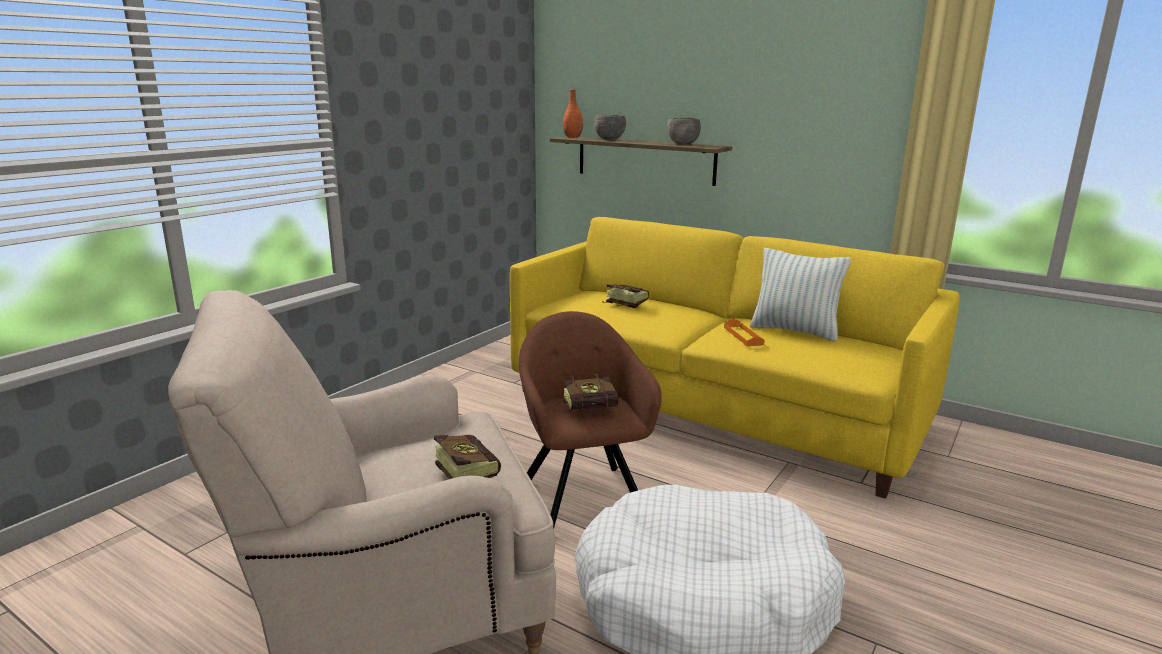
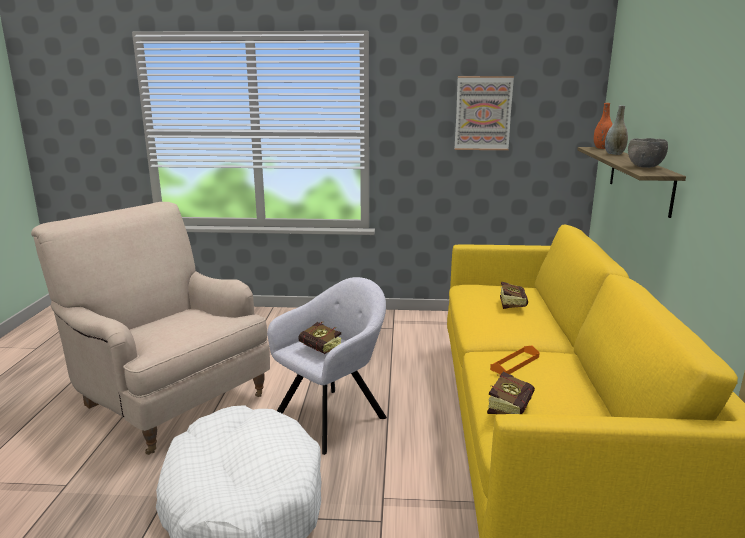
camera: 60 degrees right, 0 degrees up
(447, 106) = (483, 113): none -> picture
(463, 474) = (167, 332): book -> book (511, 407)
(582, 496) = (333, 416): brown armchair -> grey armchair
(609, 139) = (614, 154): grey bowl -> grey vase
(795, 331) = (573, 385): pillow -> none

